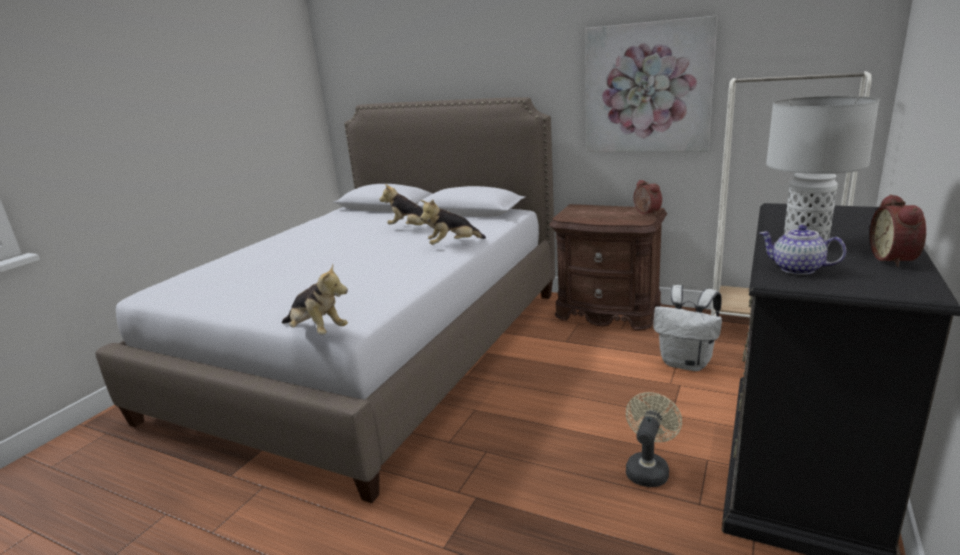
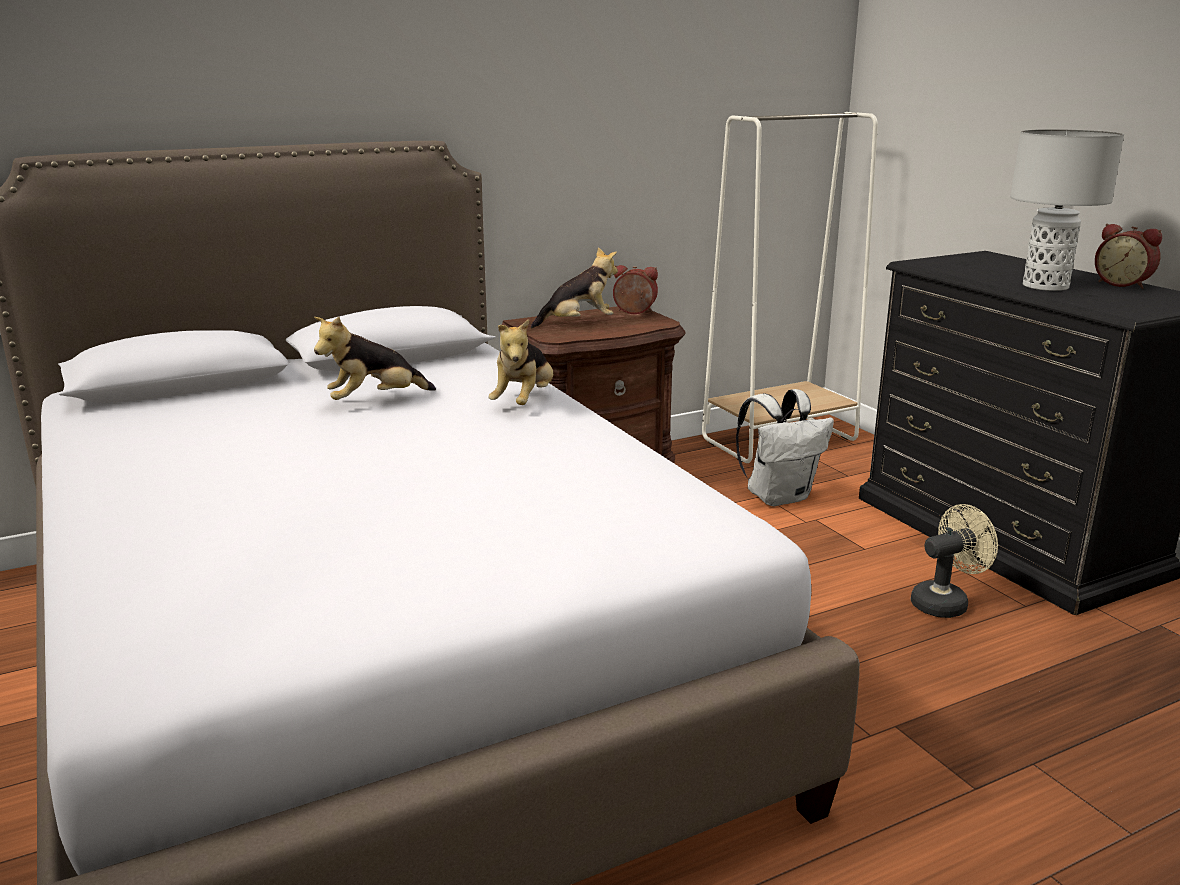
camera: 55 degrees left, 0 degrees up
(317, 331) = (727, 557): plush toy -> plush toy (578, 323)
(647, 88) = (609, 129): picture -> none
(648, 468) = (945, 602): beige fan -> beige fan turned 90 degrees clockwise
(796, 269) = (1110, 303): teapot -> none

